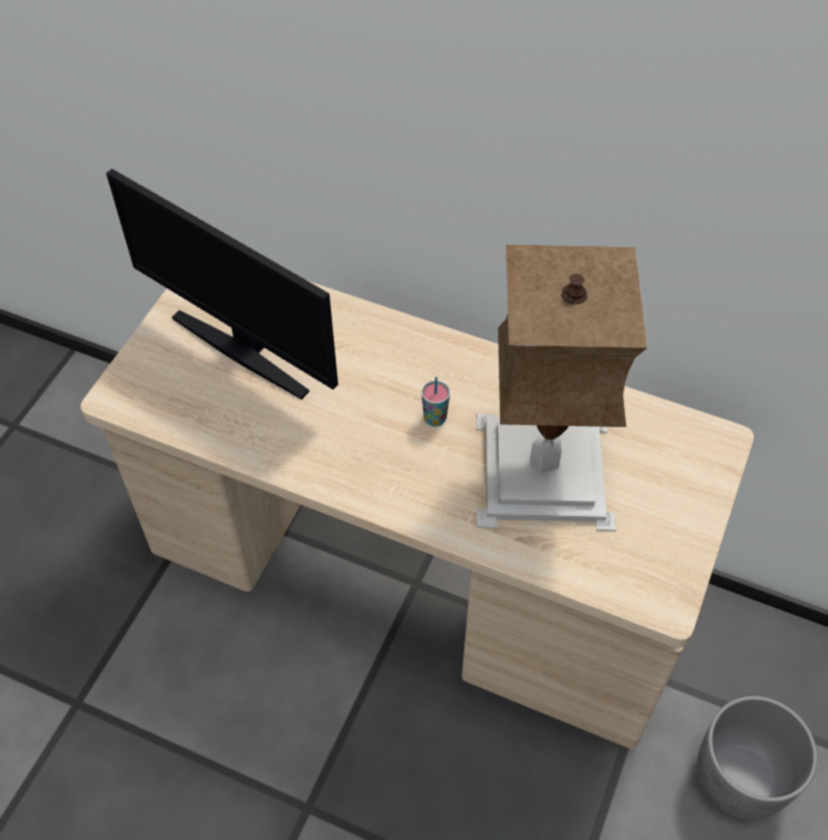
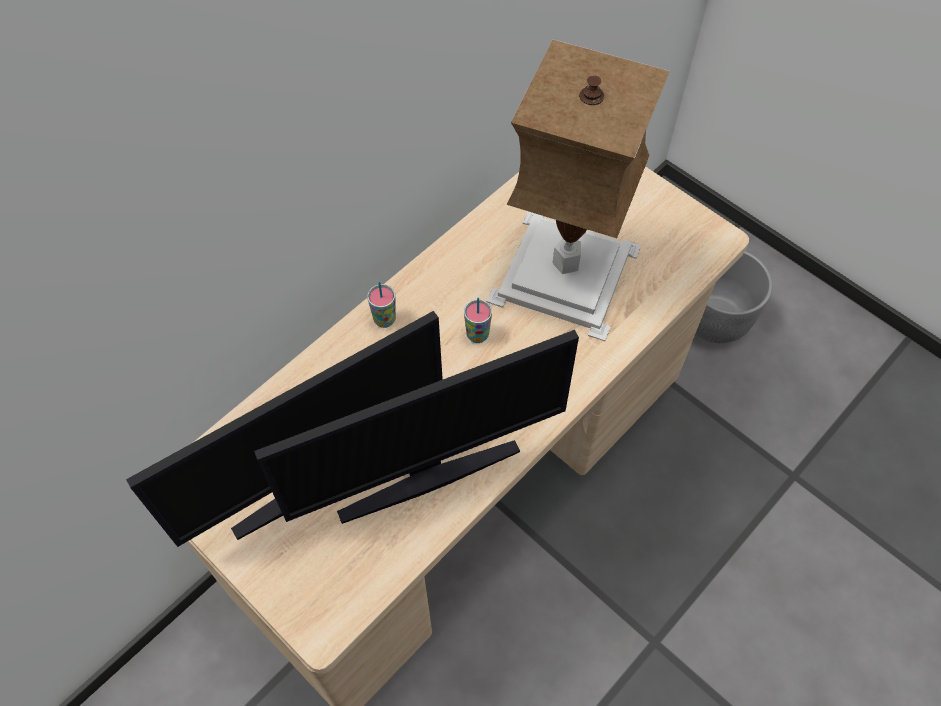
camera: 70 degrees left, 5 degrees up
(272, 425) = (427, 476): none -> monitor
(419, 344) = (384, 320): none -> cup

